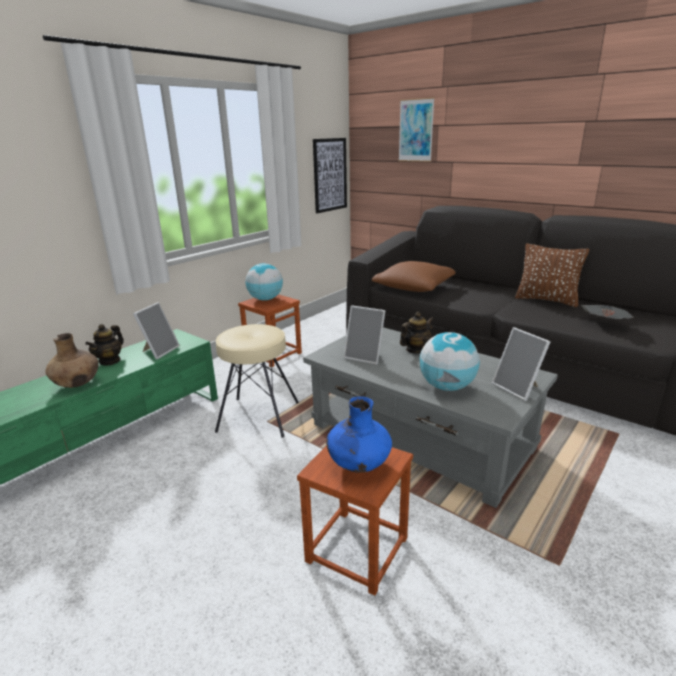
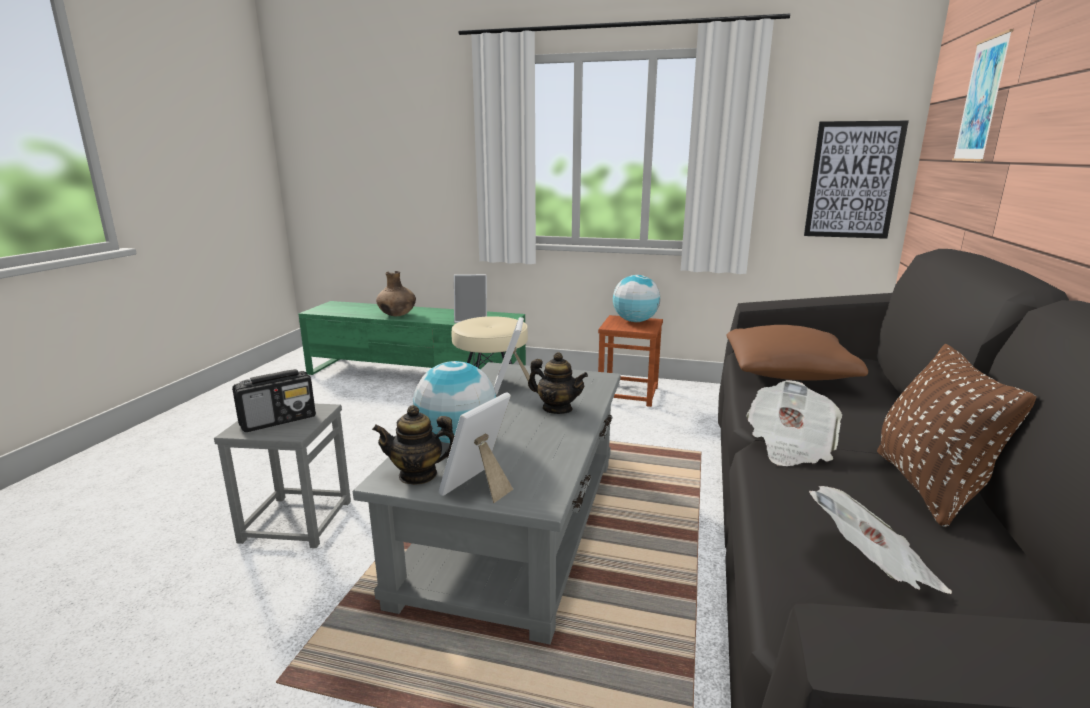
camera: 65 degrees right, 5 degrees down
(110, 361) = (441, 313): teapot -> teapot (418, 475)
(356, 550) = (296, 521): brown stool -> grey stool
(358, 465) = (279, 420): blue vase -> radio
(506, 309) = (789, 446): none -> newspaper

